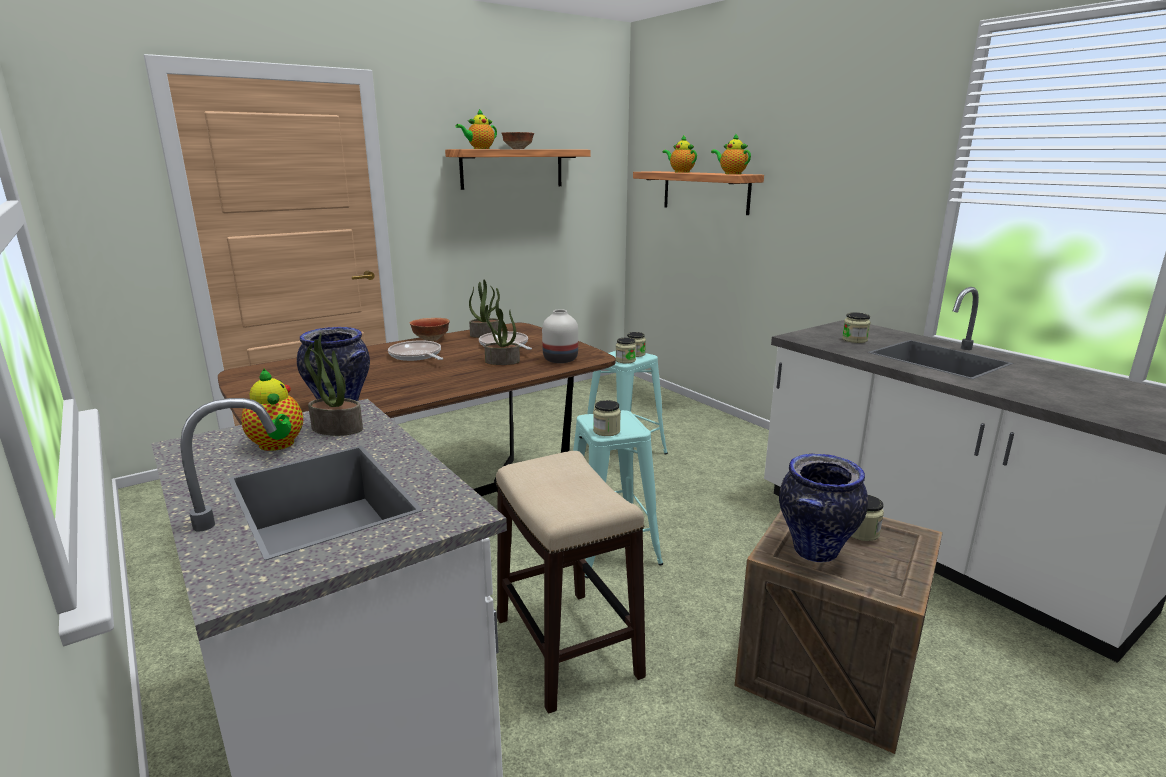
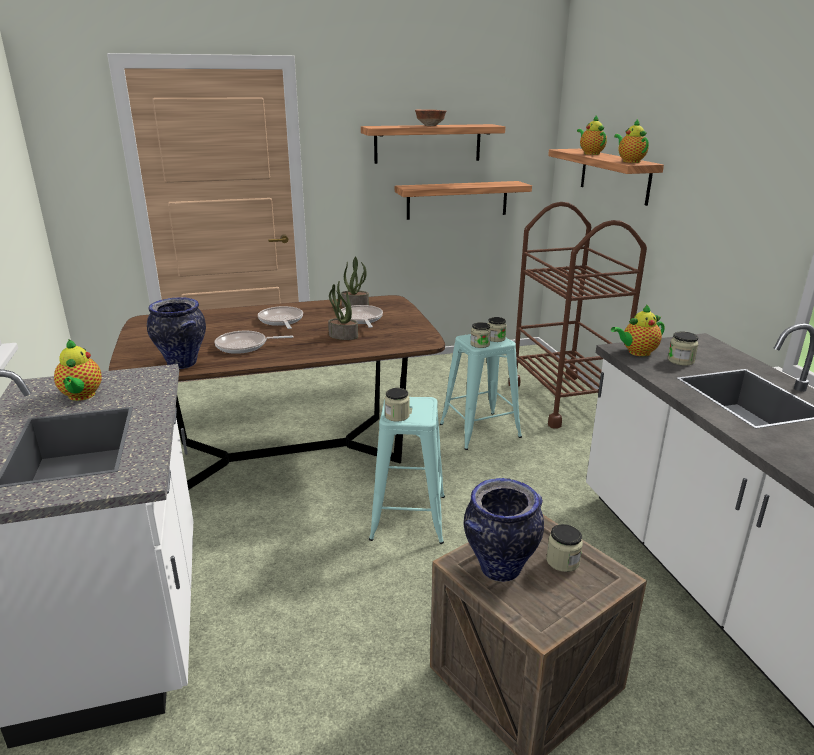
camera: 20 degrees right, 5 degrees up
(336, 429) = (130, 388): potted plant -> none
(399, 383) = (245, 346): none -> frying pan
(430, 339) = (306, 305): bowl -> none
(479, 149) = (389, 126): teapot -> teapot (637, 352)
(543, 227) = (457, 200): none -> shelf
(561, 359) = (394, 341): white vase -> none
(567, 647) = (316, 596): stool -> none
(681, 415) = (563, 400): none -> brown cart

